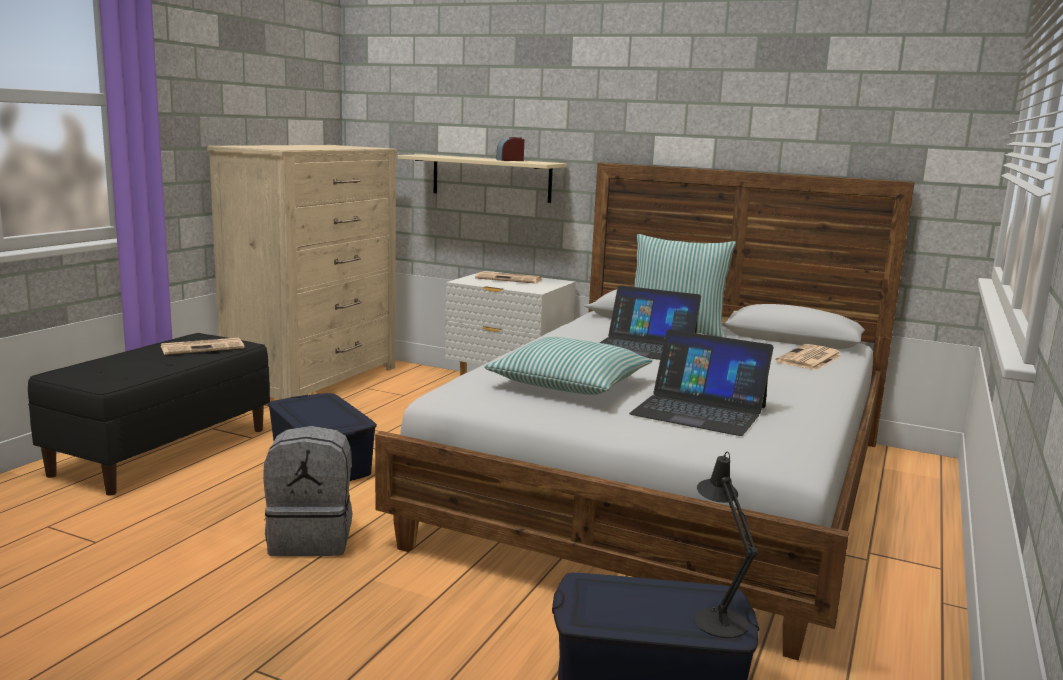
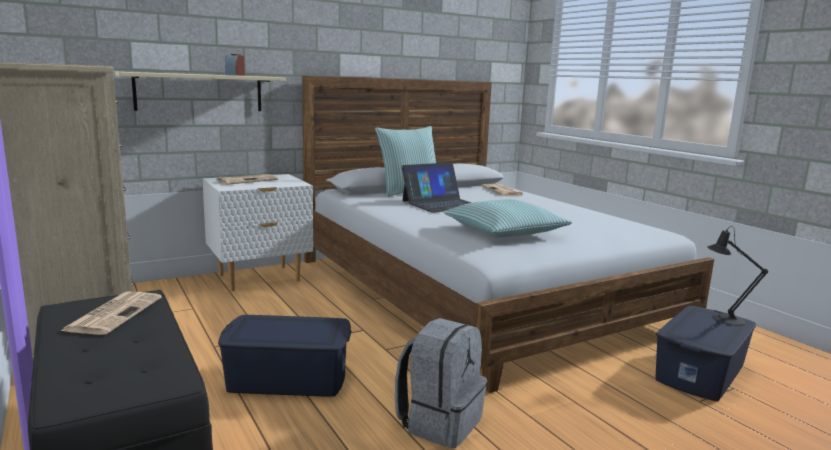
camera: 55 degrees left, 0 degrees up
(699, 410) = (578, 225): laptop -> none

